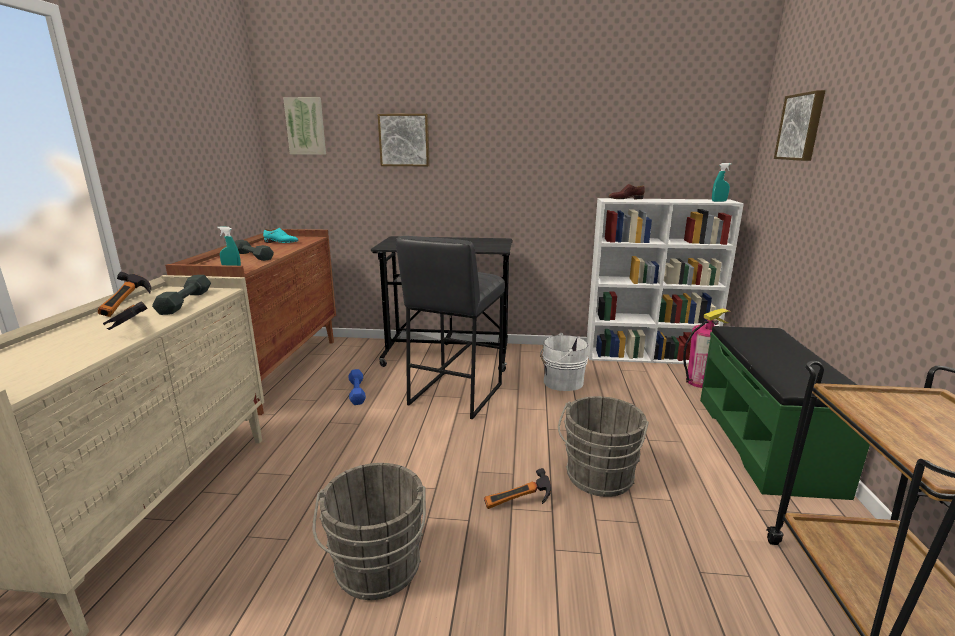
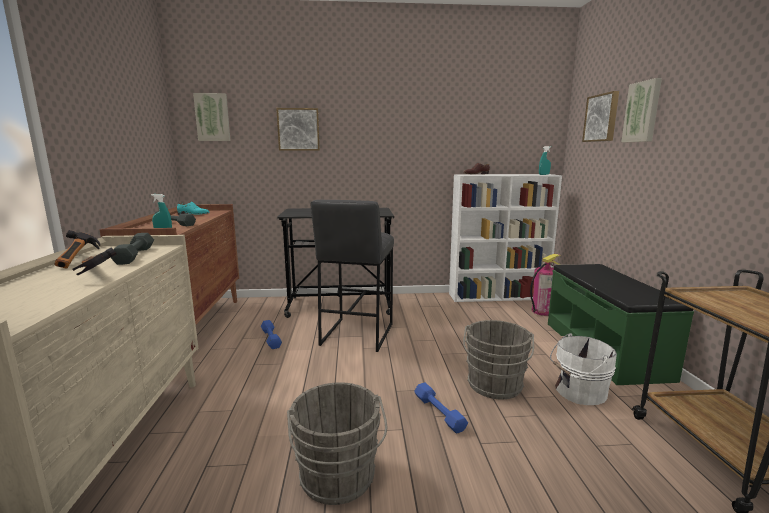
camera: 10 degrees left, 5 degrees down
(519, 504) = (439, 412): hammer -> blue dumbbell
(561, 382) = (439, 319): white bucket -> white bucket (578, 392)
(850, 124) = (643, 112): none -> picture

